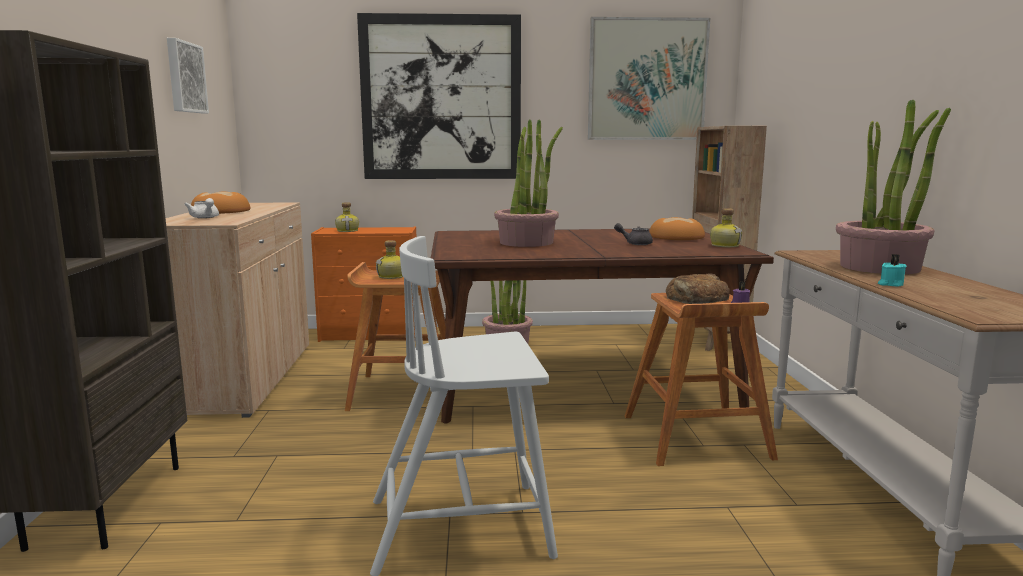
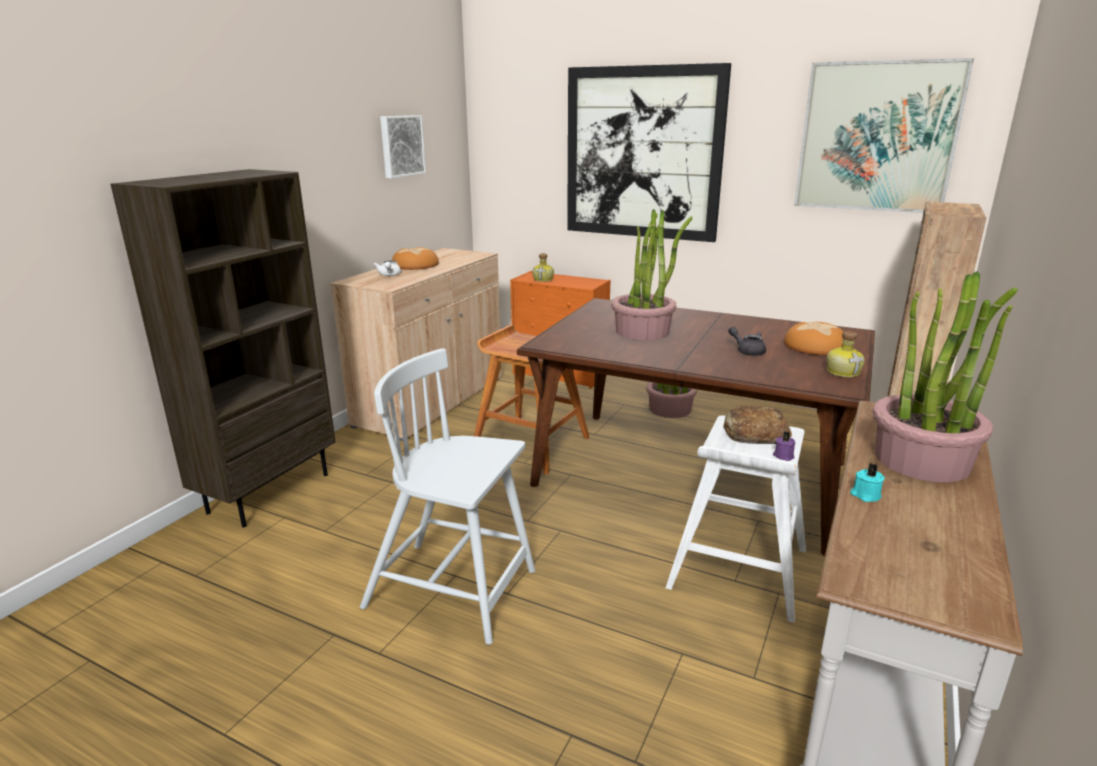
camera: 30 degrees right, 10 degrees up
(392, 277) = (522, 345): bottle -> none
(696, 437) = (737, 569): brown stool -> white stool

